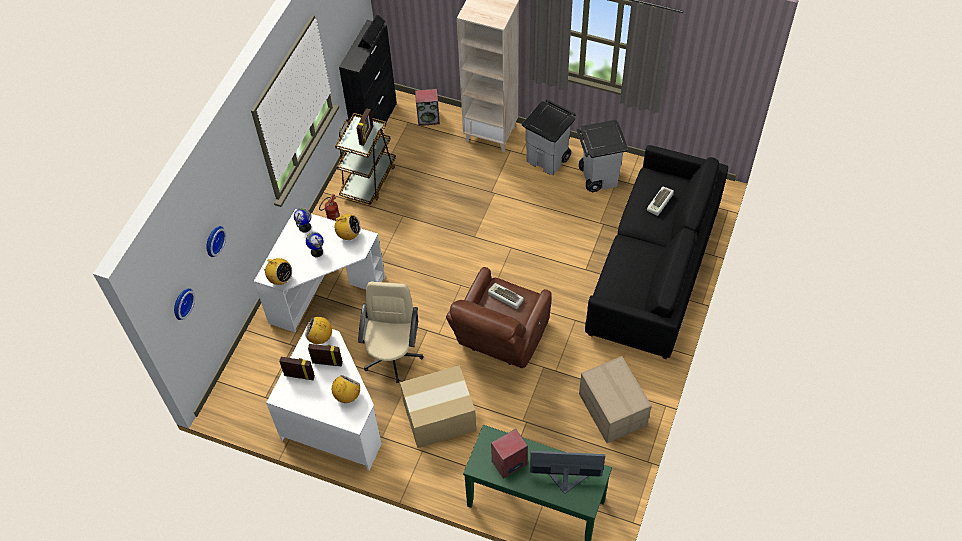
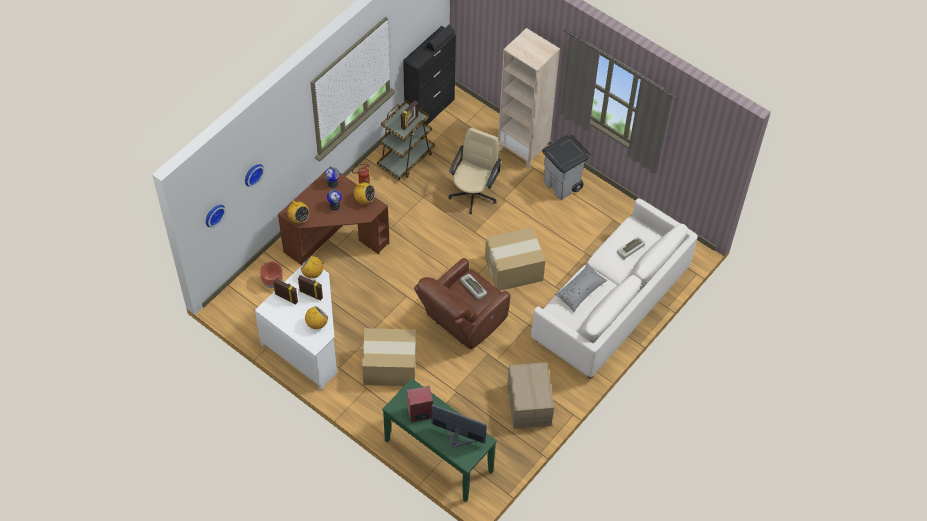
camera: 15 degrees right, 0 degrees up
(268, 362) = (272, 282): none -> brown planter
(323, 293) = (335, 241): white desk -> brown desk
(393, 355) = (372, 307): beige office chair -> beige office chair (473, 194)
(428, 118) = (476, 120): speaker -> none
(534, 264) = (514, 269): none -> cardboard box
(597, 177) = (598, 212): grey trash can -> none
(626, 264) = (580, 290): none -> grey pillow
(653, 271) = (611, 305): black sofa -> white sofa

